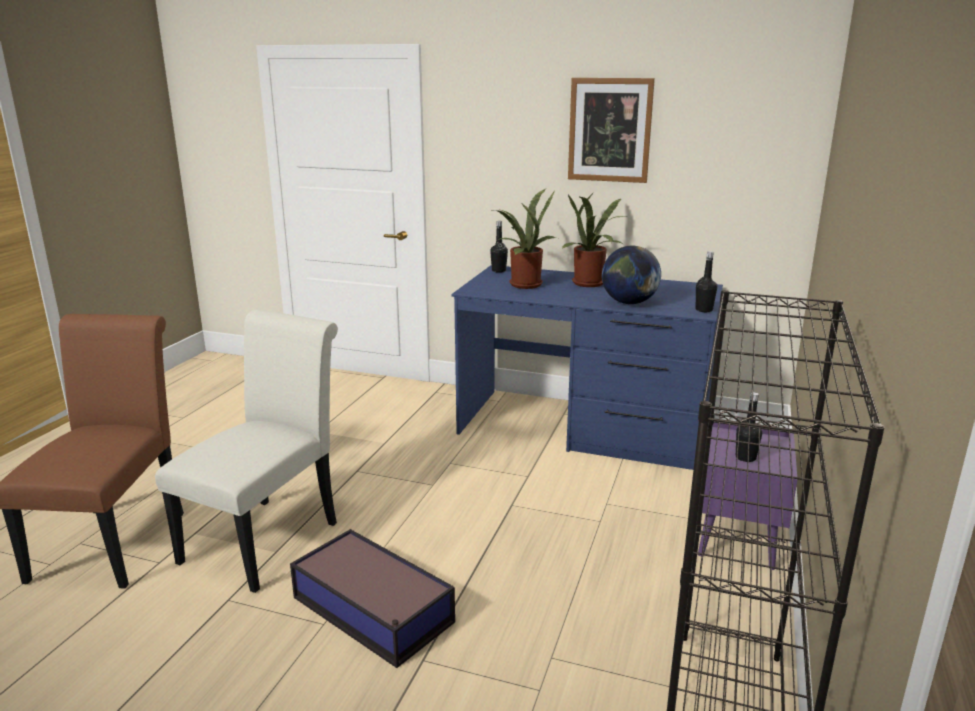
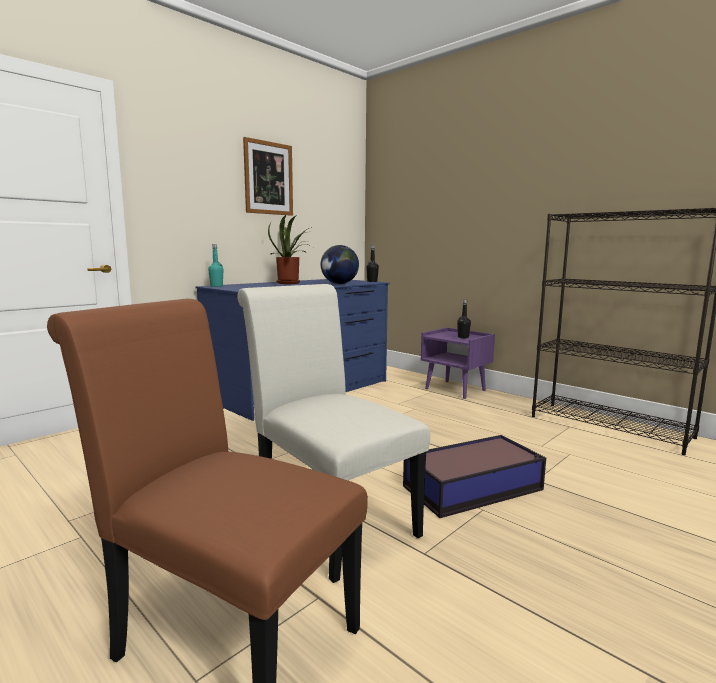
camera: 65 degrees left, 10 degrees down
(498, 271) = (216, 286): black bottle -> turquoise bottle
(523, 284) = (261, 286): potted plant -> none

